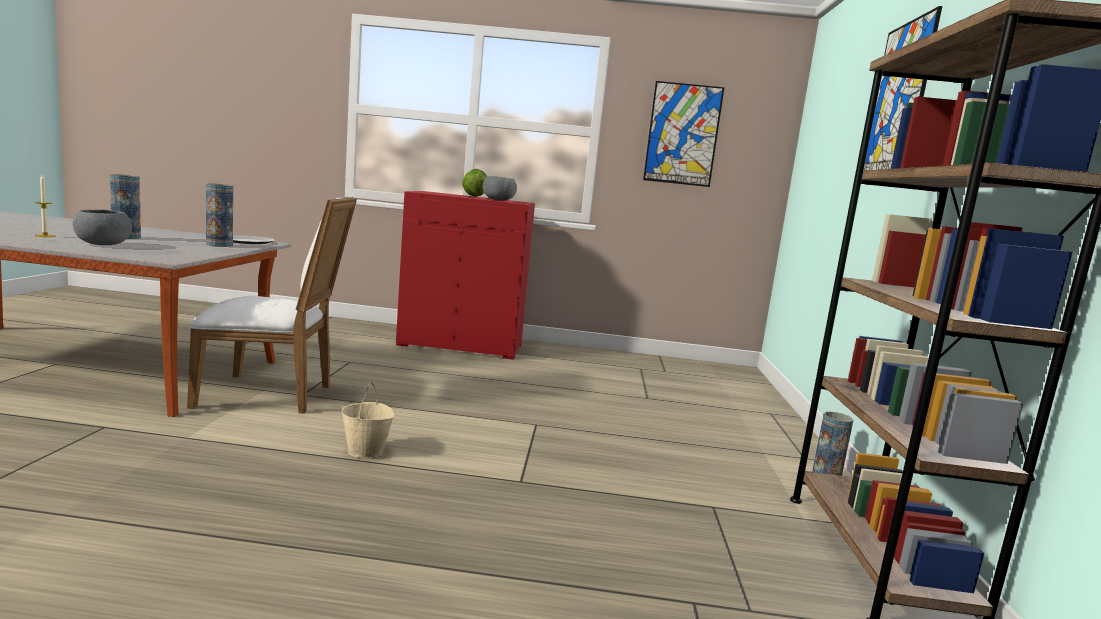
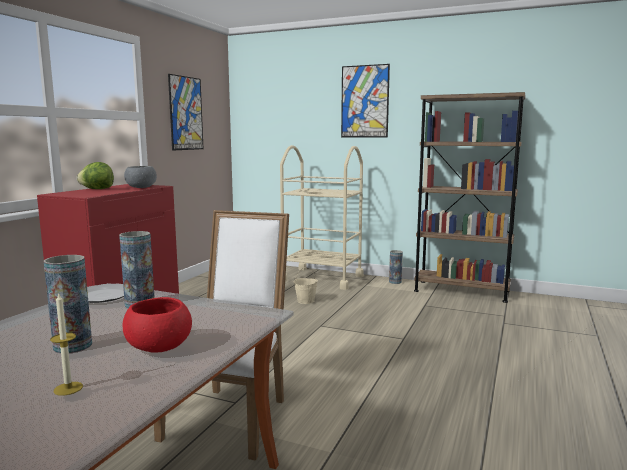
camera: 70 degrees left, 0 degrees up
(103, 244) = (159, 348): grey bowl -> red bowl
(366, 451) = (362, 378): beige bucket -> beige bucket (306, 301)
(752, 420) = (322, 278): none -> beige cart

